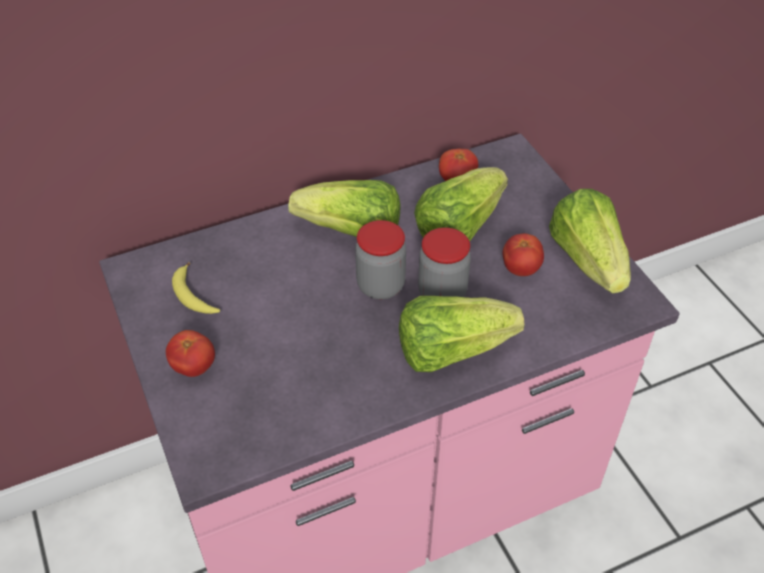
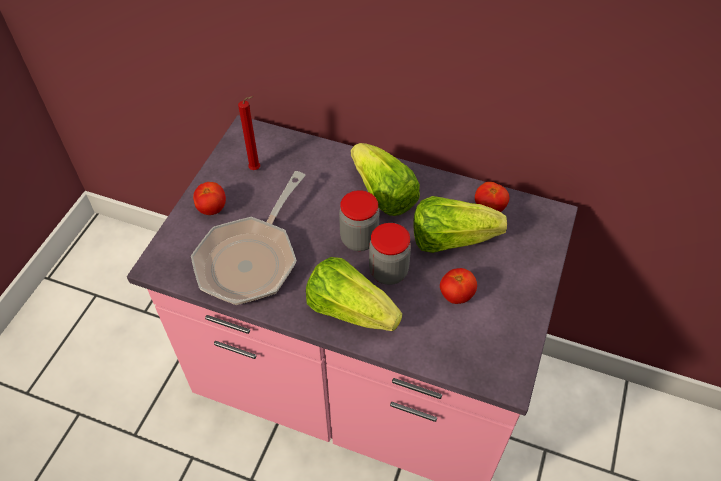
camera: 45 degrees right, 5 degrees up
(194, 296) = (257, 169): banana -> red candle
(300, 381) = (251, 259): none -> frying pan
(588, 260) = (509, 325): lettuce -> none

